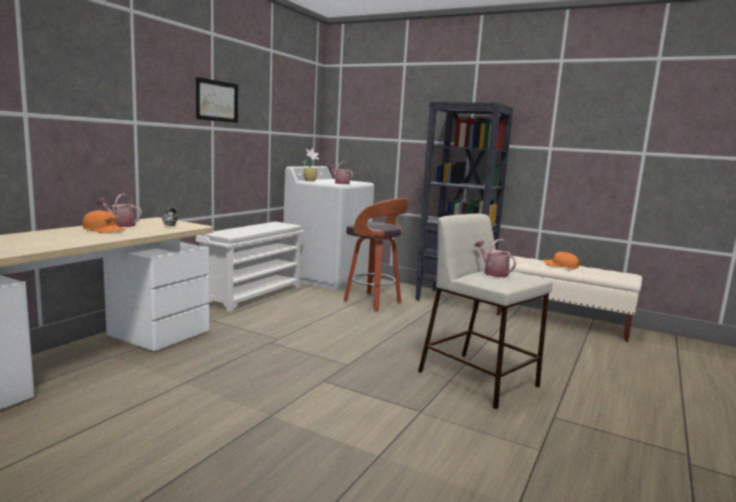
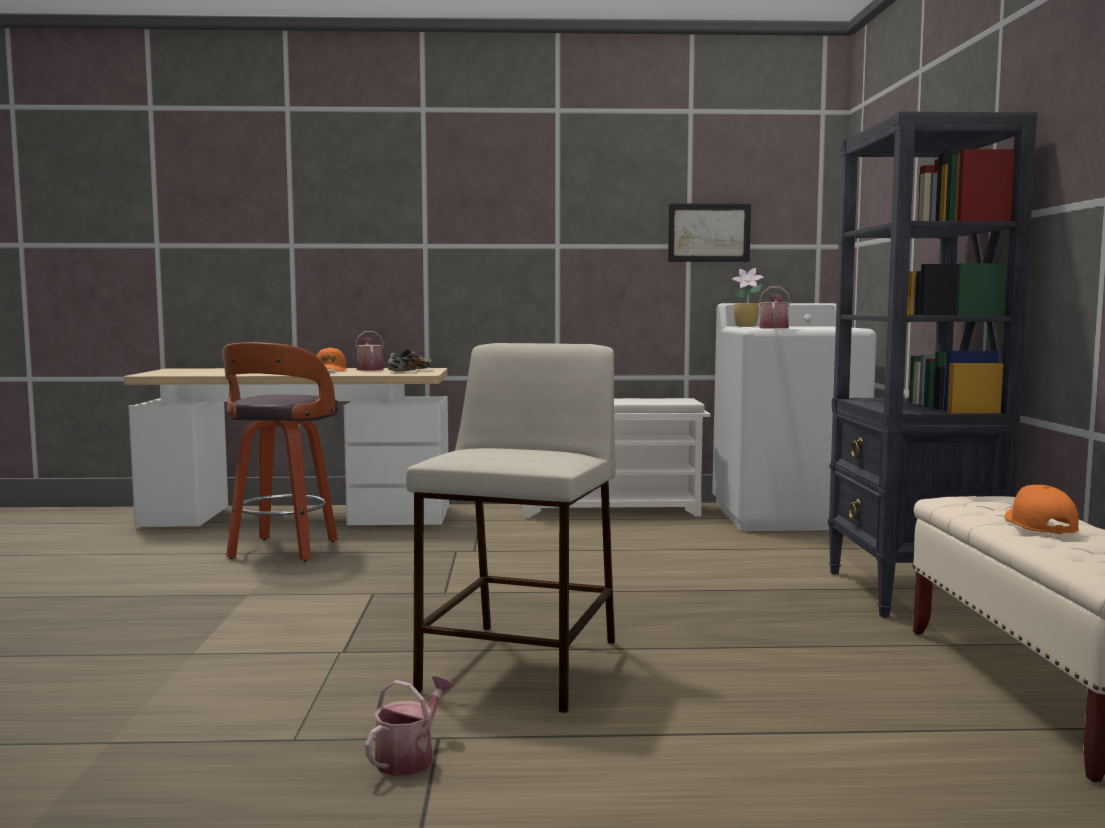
camera: 60 degrees right, 5 degrees down
(217, 101) = (564, 205): picture -> picture (709, 232)
(374, 302) = (742, 556): stool -> stool (282, 550)
(493, 272) = (509, 448): watering can -> watering can (409, 758)

